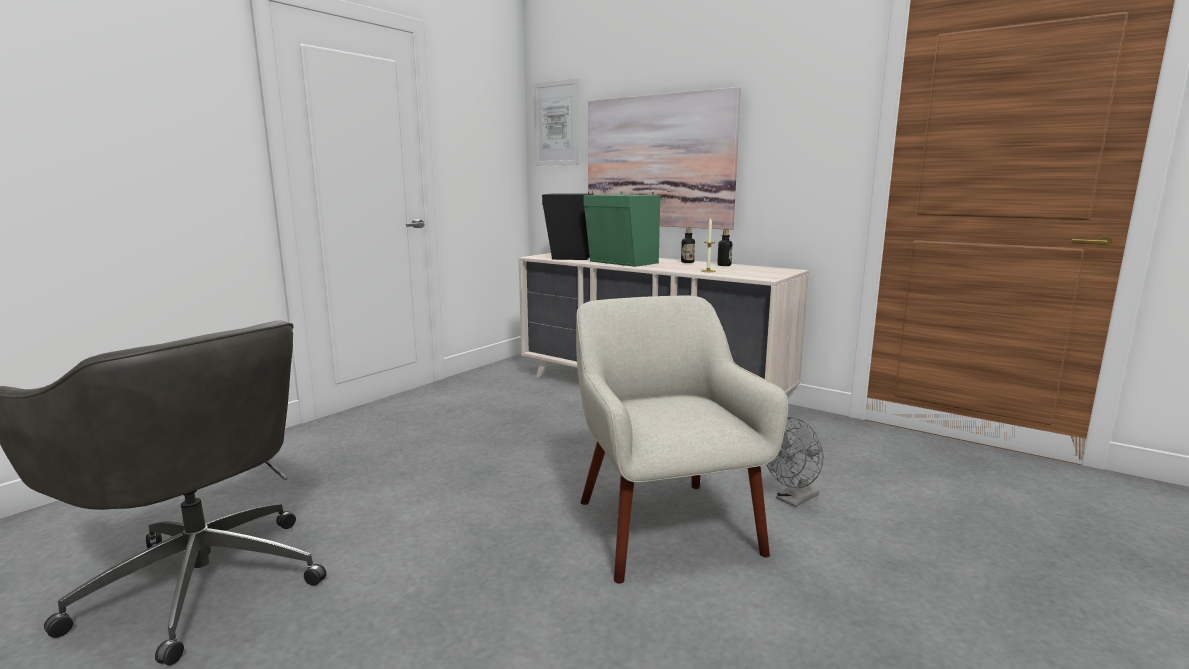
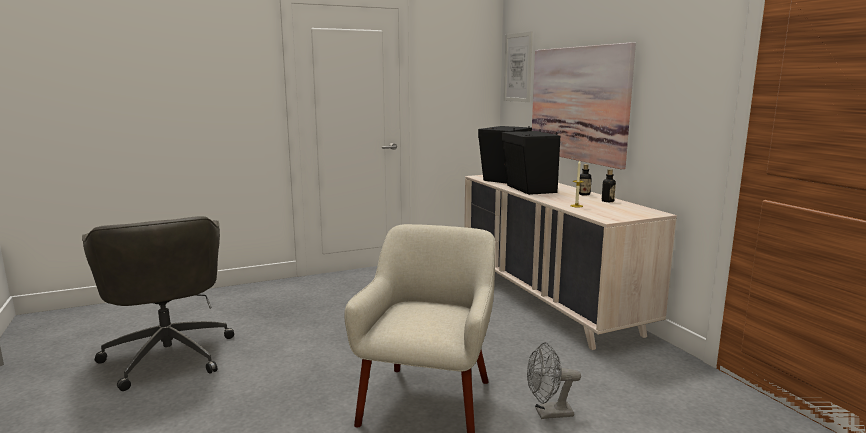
camera: 30 degrees right, 0 degrees up
(622, 262) = (529, 189): green speaker -> black speaker

